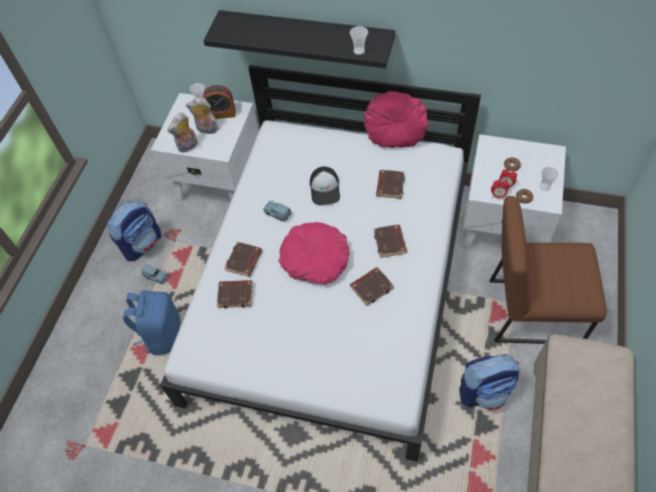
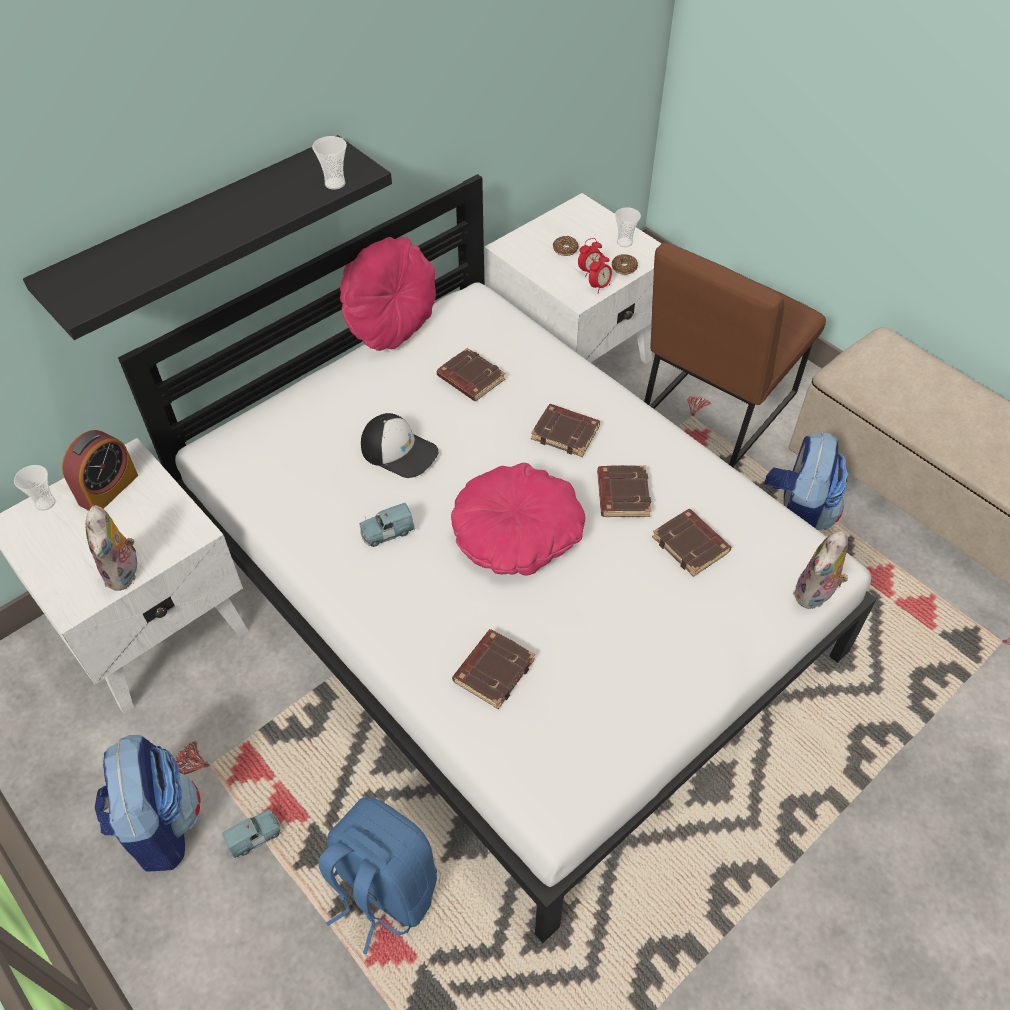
camera: 60 degrees left, 5 degrees down
(206, 130) = (119, 527): plush toy -> plush toy (815, 595)
(244, 261) = (437, 625): brown book -> brown book (691, 545)

